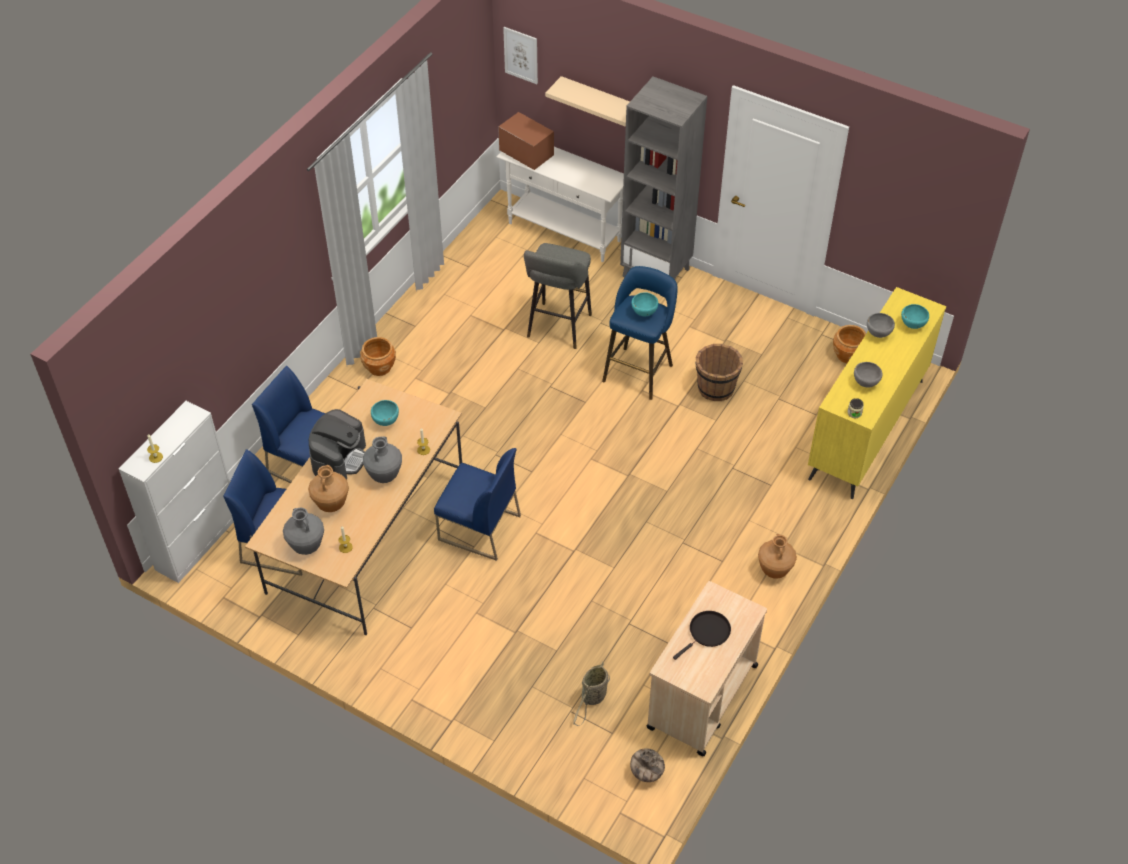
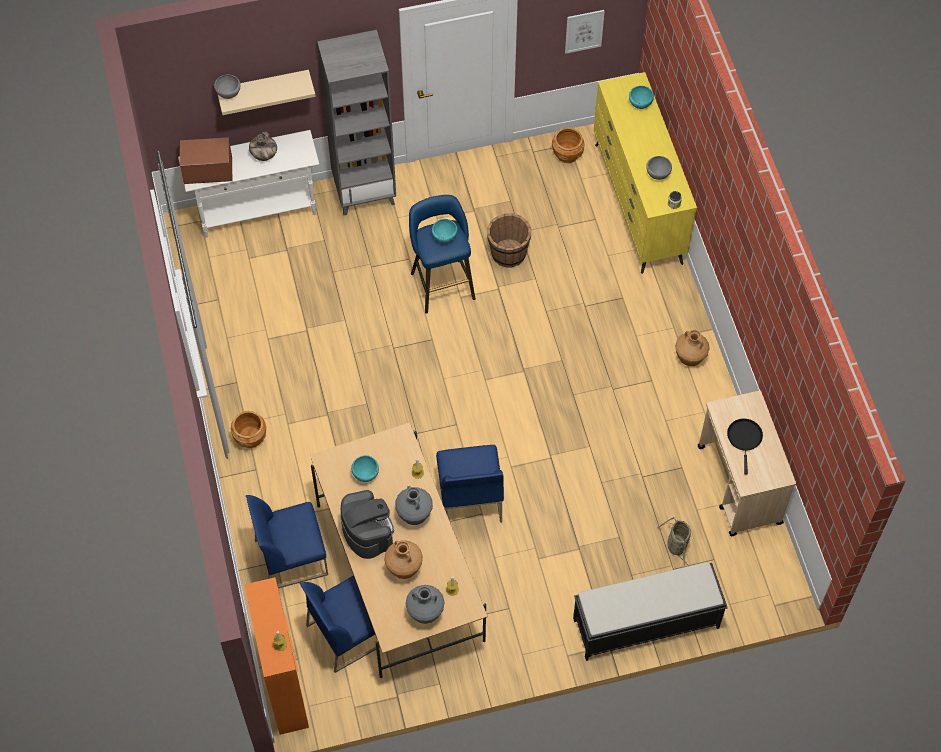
camera: 45 degrees left, 10 degrees up
(198, 542) = (284, 686): white cabinet -> orange cabinet
(478, 528) = (469, 497): blue chair -> blue chair turned 105 degrees clockwise
(498, 730) = (644, 623): none -> black bench
(521, 55) = (167, 92): picture -> picture (584, 31)
(558, 328) = (345, 297): grey stool -> none
(646, 773) = (761, 565): vase -> vase (264, 155)
(877, 334) = (625, 130): grey bowl -> grey bowl (228, 95)

